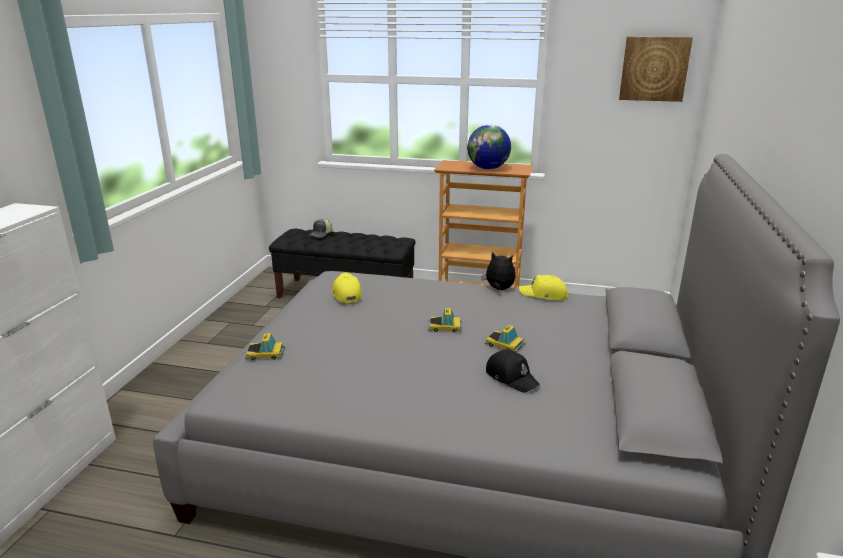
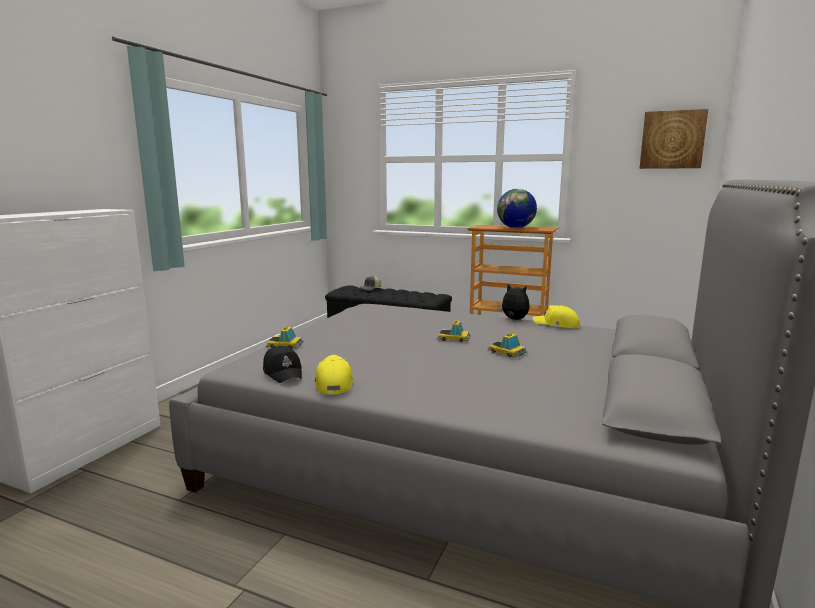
camera: 10 degrees right, 10 degrees down
(346, 294) = (372, 314): yellow cap -> yellow cap (333, 383)
(511, 377) = (507, 373): black cap -> black cap (283, 372)

